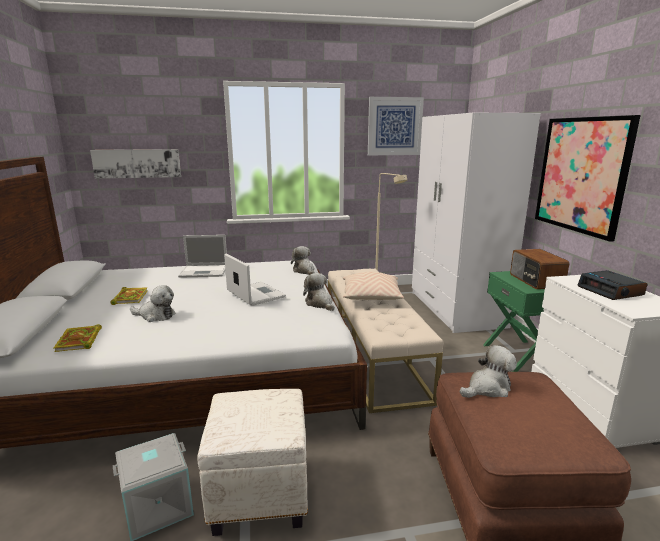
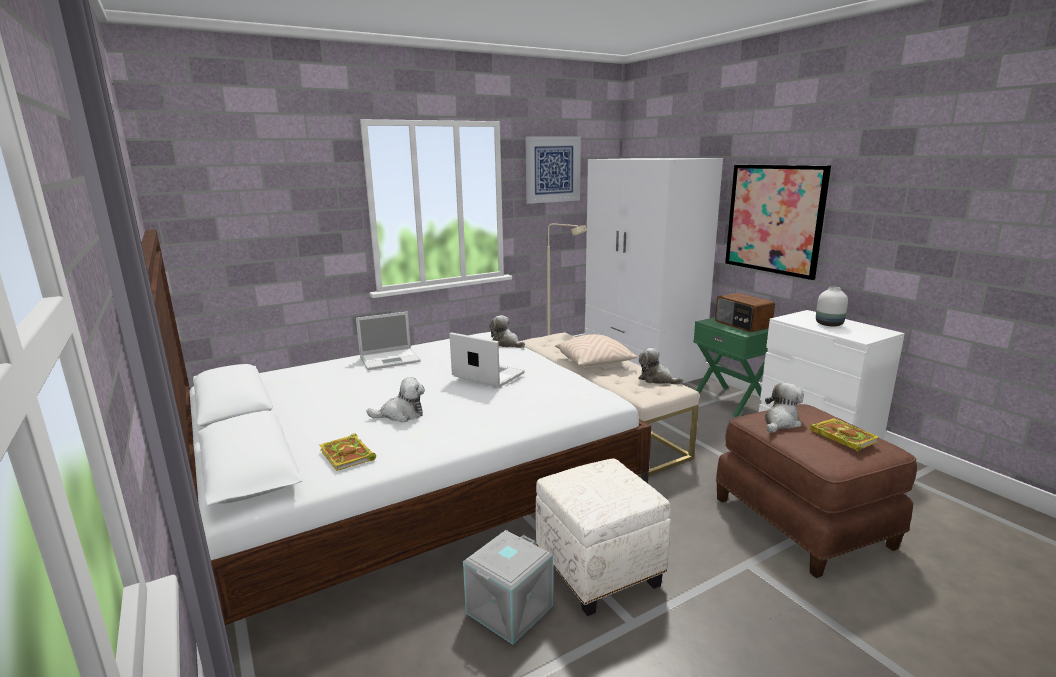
camera: 20 degrees left, 0 degrees up
(130, 297) = (338, 401): book -> book (841, 436)
(137, 163) = (251, 229): picture -> none
(320, 303) = (565, 375): plush toy -> plush toy (657, 379)
(611, 291) = (830, 324): alarm clock -> white vase

